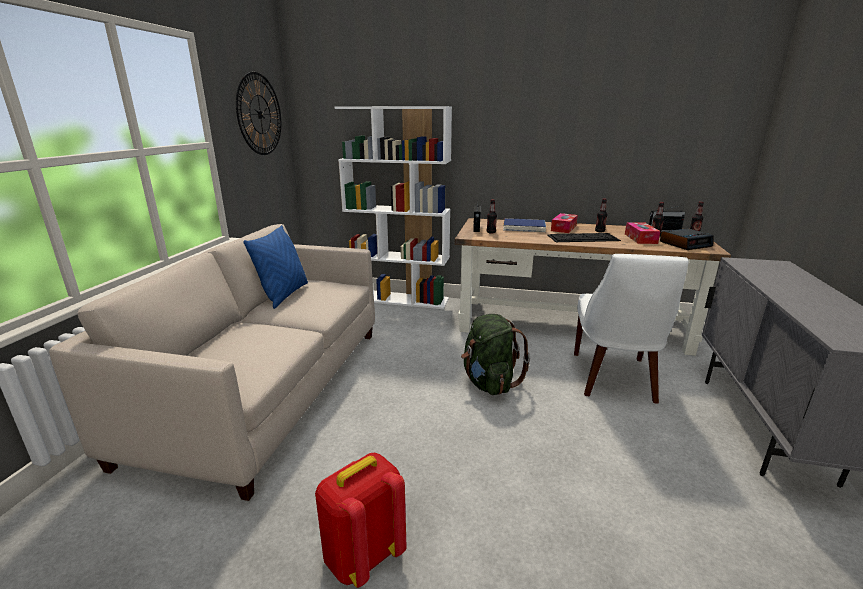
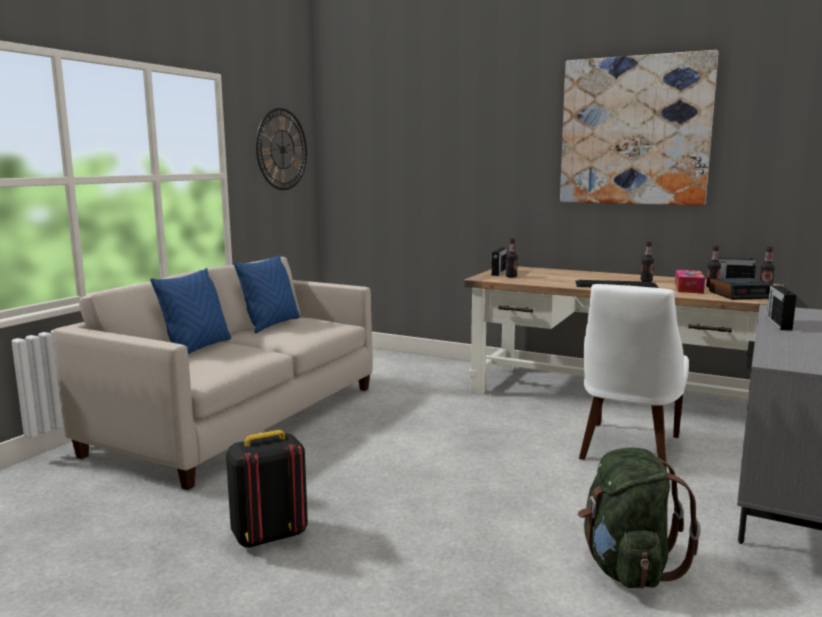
camera: 15 degrees right, 10 degrees down
(223, 338) = (197, 349): none -> blue pillow
(362, 556) = (269, 536): red backpack -> black backpack
(399, 299) = (419, 360): white bookcase -> none
(489, 383) = (474, 437): green backpack -> green backpack (627, 567)
(524, 227) = (556, 274): blue book -> none
(563, 228) = (604, 277): tissue box -> none
(588, 101) = (634, 131): none -> picture
(769, 282) = (779, 324): none -> radio

